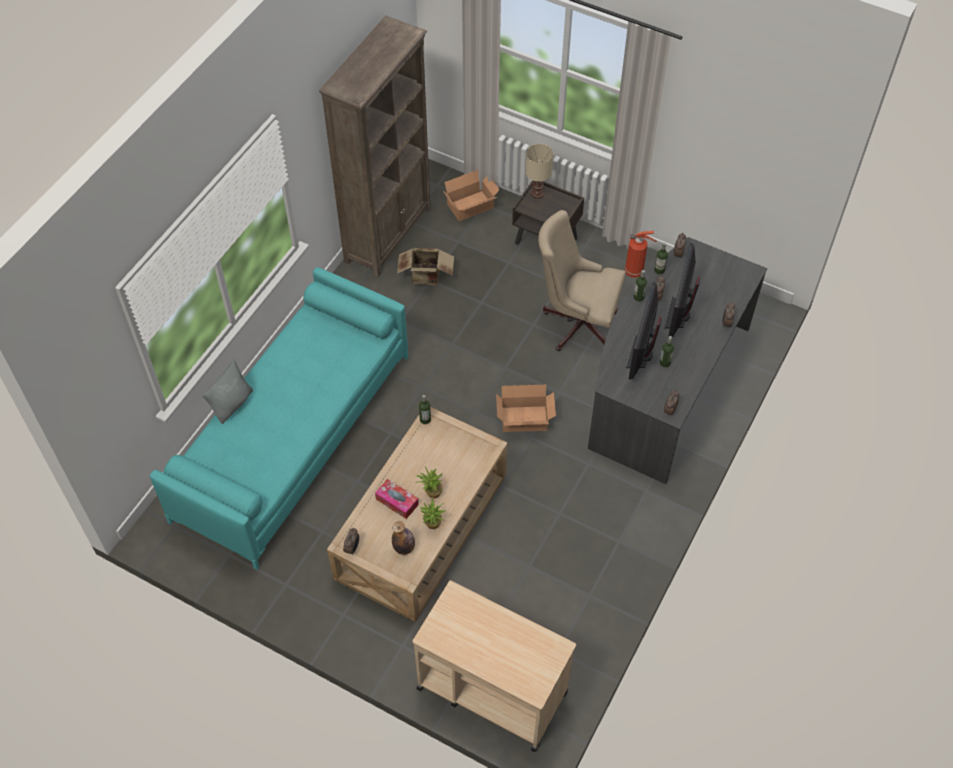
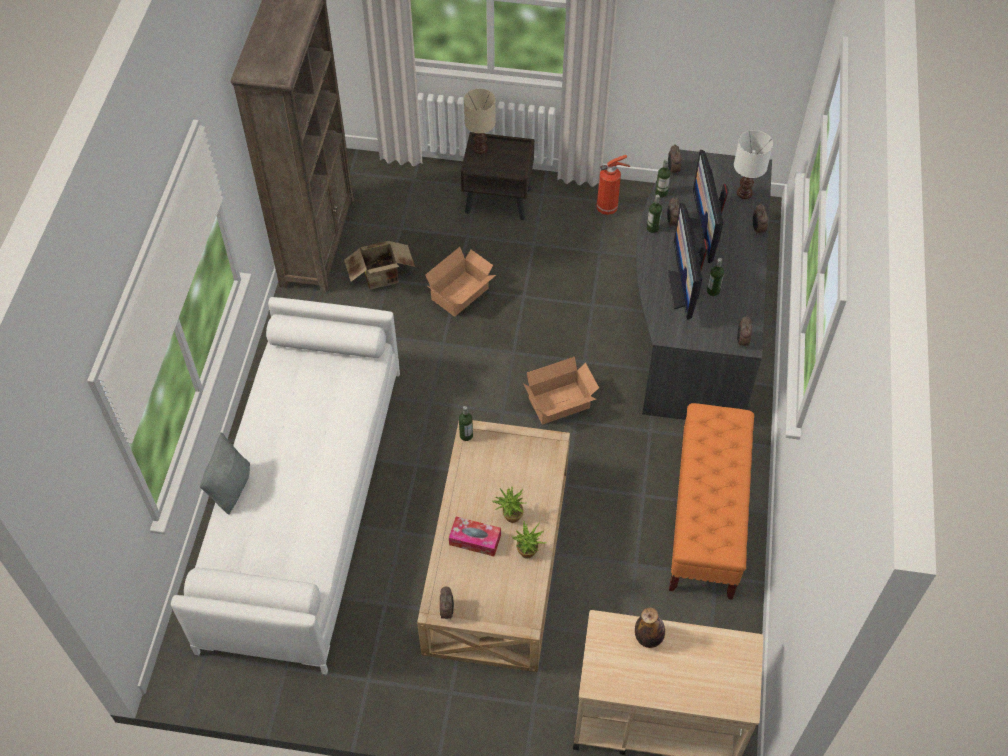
camera: 20 degrees left, 0 degrees up
(293, 435) = (303, 502): turquoise sofa -> white sofa
(404, 548) = (506, 590): bottle -> bottle (648, 638)
(472, 207) = (400, 186): cardboard box -> cardboard box (462, 294)
(577, 323) = (571, 280): beige office chair -> none
(602, 549) = (706, 519): none -> orange bench
(729, 289) = (743, 193): none -> white table lamp

